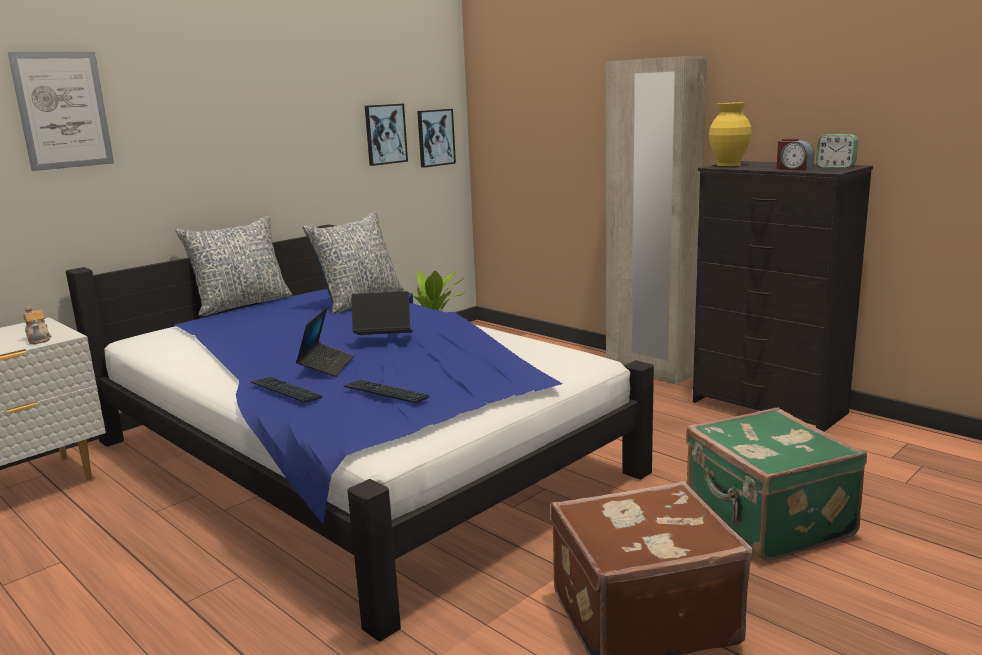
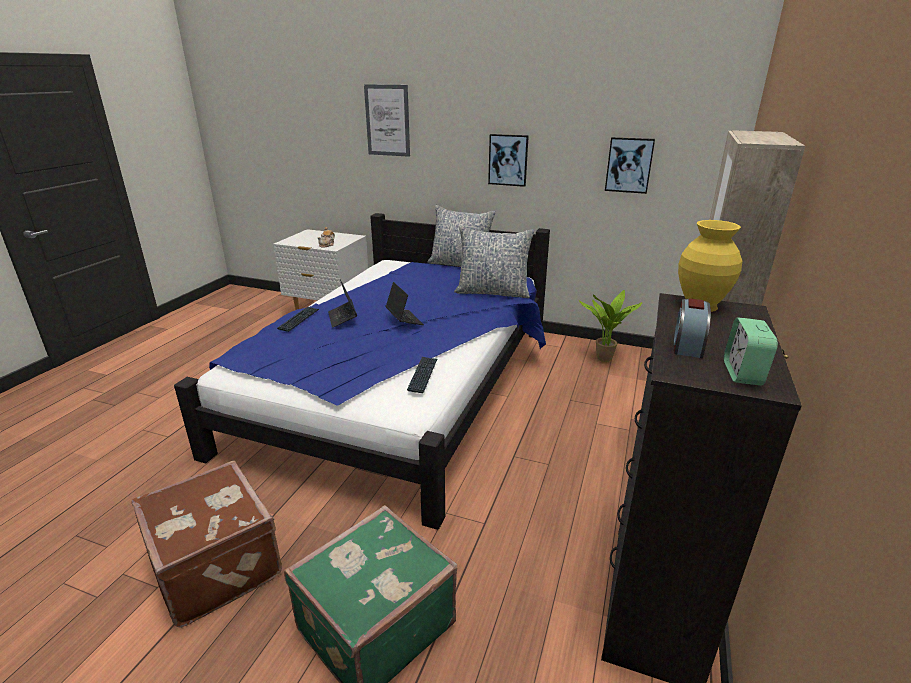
camera: 65 degrees right, 10 degrees up
(326, 366) = (342, 318): laptop -> laptop turned 90 degrees clockwise
(385, 393) = (297, 347): keyboard -> keyboard (423, 375)
(435, 137) = (691, 176): picture -> picture (508, 160)

